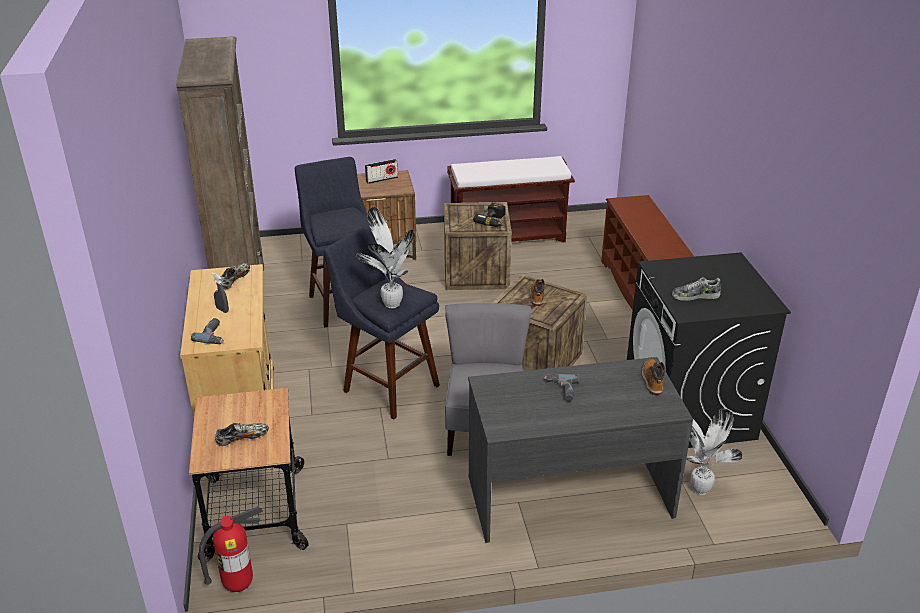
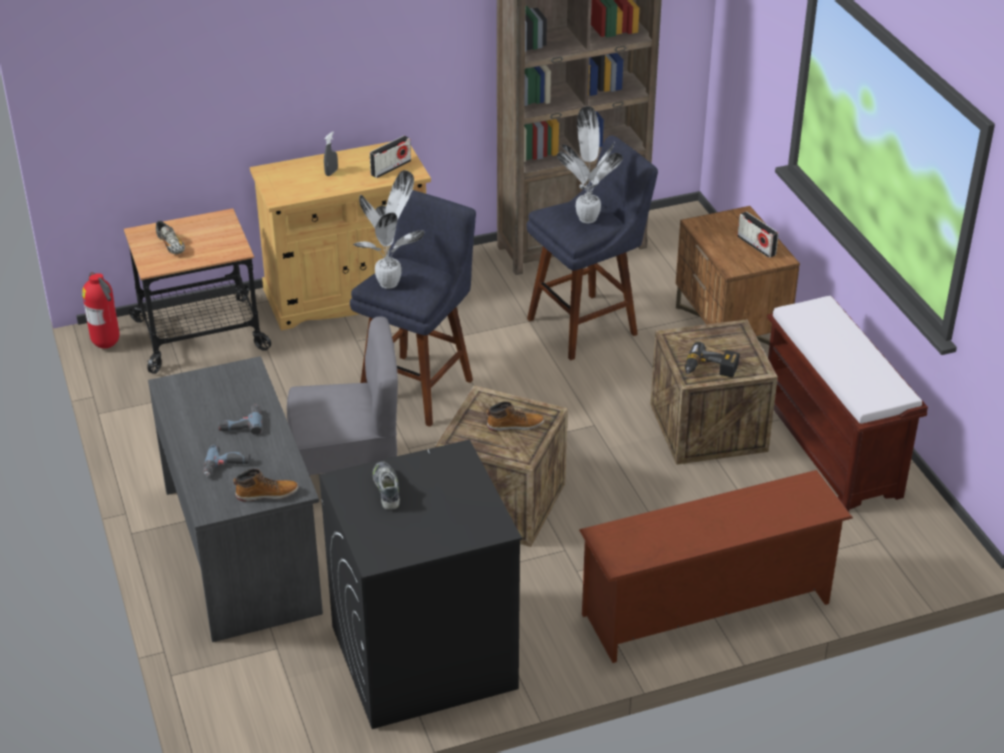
camera: 80 degrees right, 5 degrees up
(214, 335) = (284, 178): power drill -> power drill (226, 467)
(235, 280) = (391, 168): shoe -> radio
(698, 489) = (265, 663): potted plant -> potted plant (587, 217)

